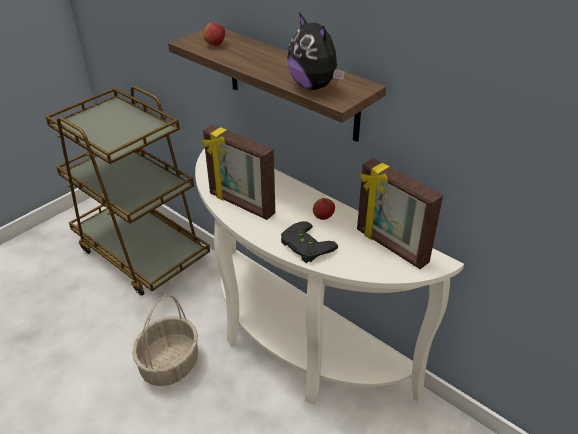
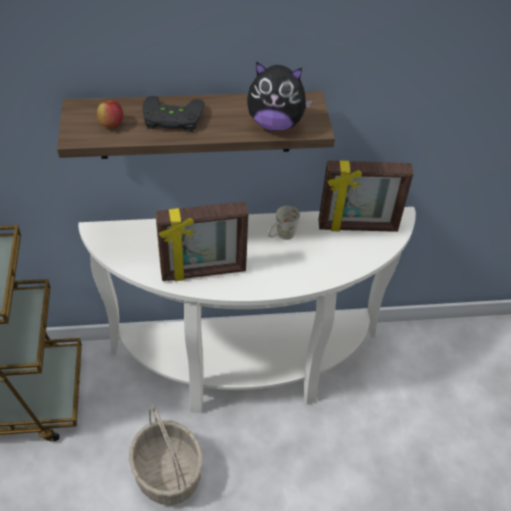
camera: 50 degrees left, 10 degrees up
(304, 246) = (303, 272): black game controller -> black game controller (171, 120)
(323, 217) = (281, 236): apple -> white mug

